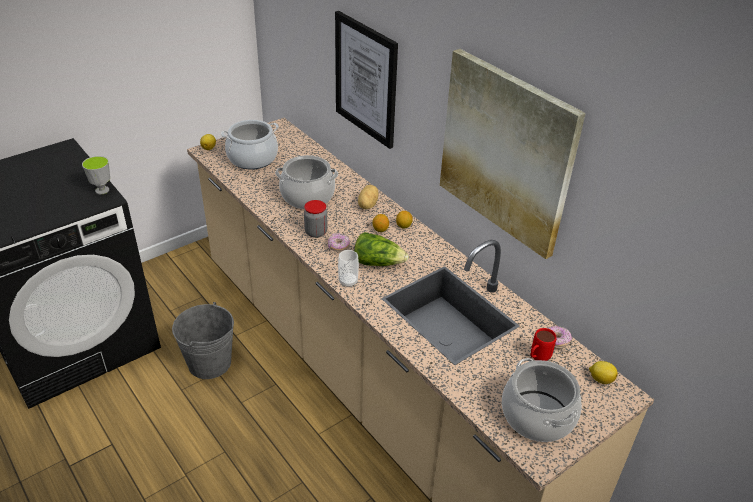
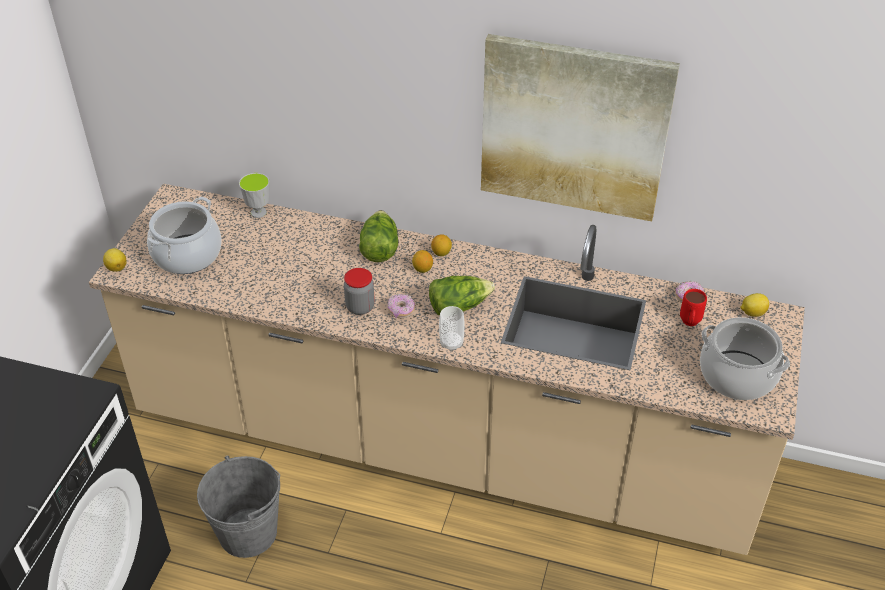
camera: 35 degrees left, 5 degrees up
(102, 190) = (70, 387): cup -> cup (258, 212)
(307, 196) = (304, 270): cooking pot -> none
(366, 79) = (325, 100): picture -> none
(367, 205) = (379, 248): potato -> lettuce

